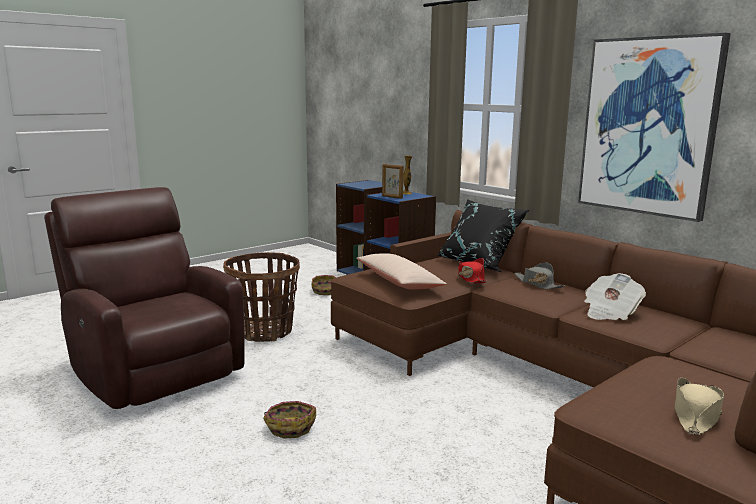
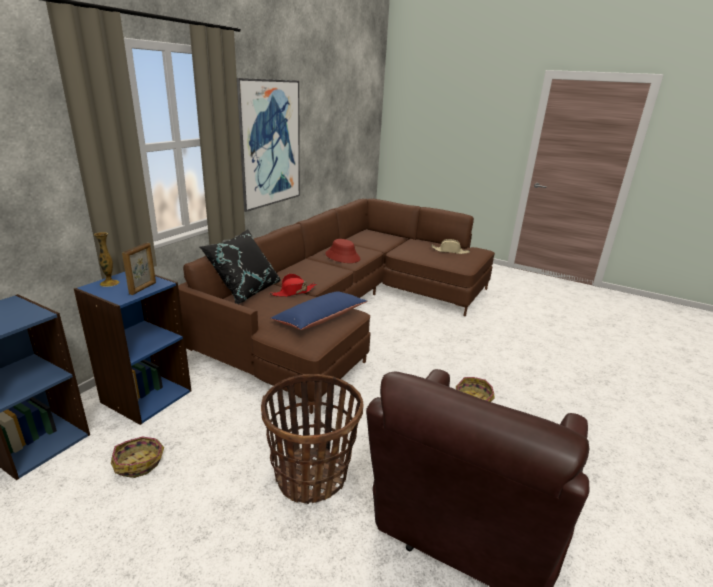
camera: 110 degrees left, 10 degrees up
(399, 282) = (320, 319): beige pillow -> blue pillow
(538, 284) = (296, 271): grey hat -> none
(610, 312) = (342, 256): newspaper -> red hat

